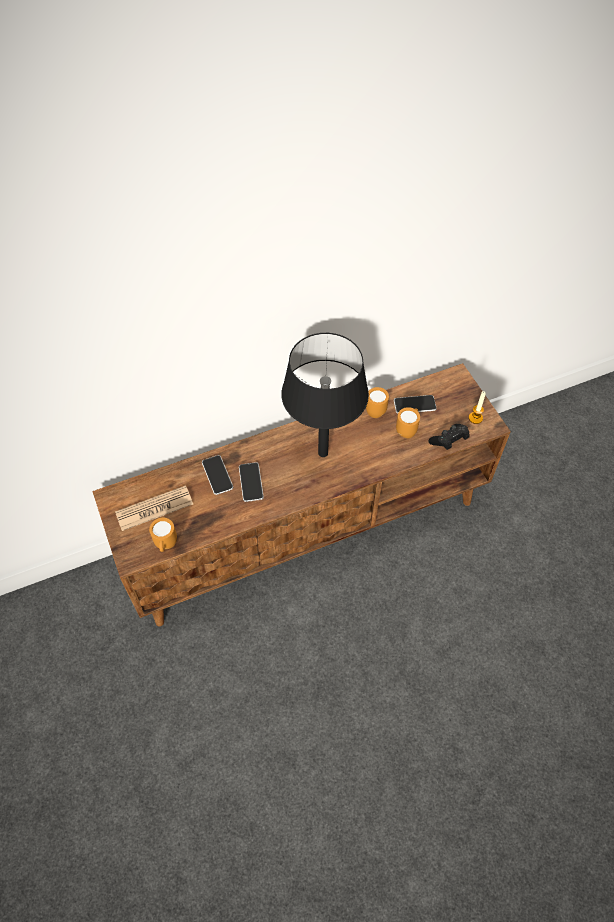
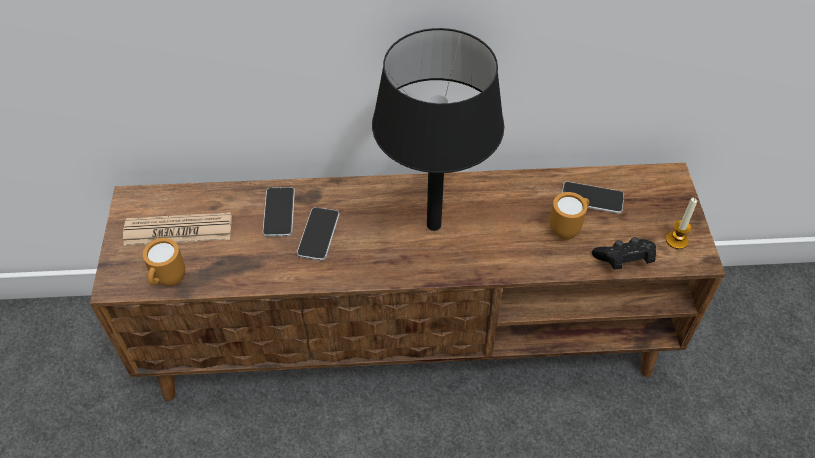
camera: 20 degrees right, 5 degrees down
(373, 410) = (528, 190): orange mug -> none

